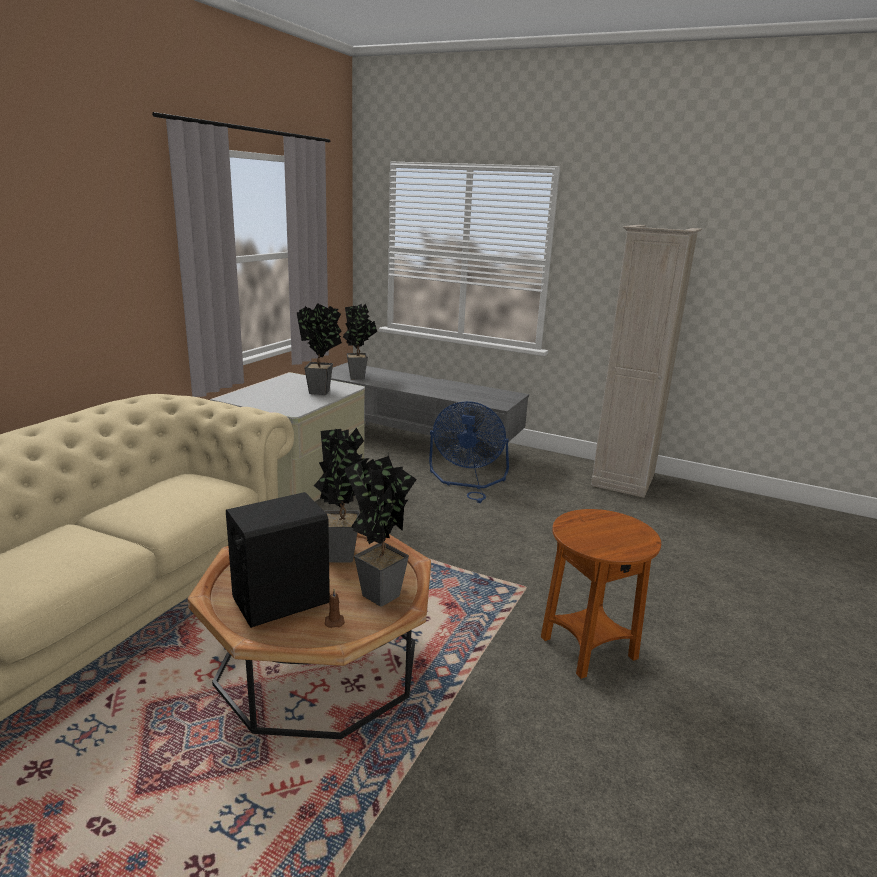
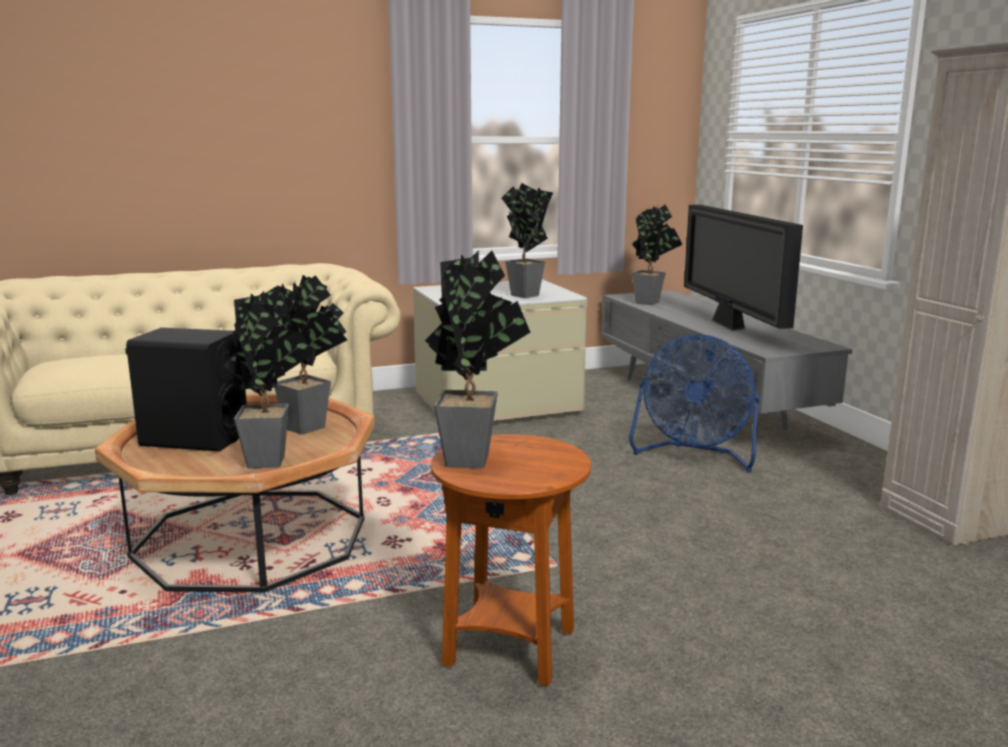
camera: 45 degrees right, 5 degrees down
(334, 621) = (195, 463): brown candle -> none
(441, 389) = (729, 326): none -> television
(467, 482) = (692, 454): blue fan -> blue fan turned 150 degrees clockwise
(586, 538) = (473, 457): none -> potted plant

